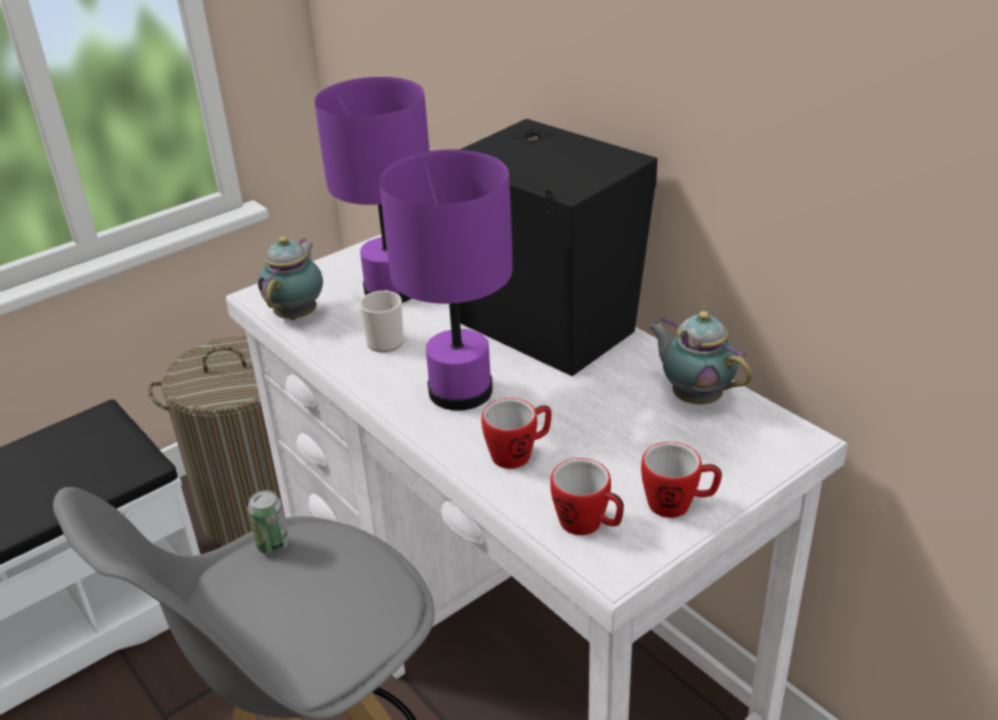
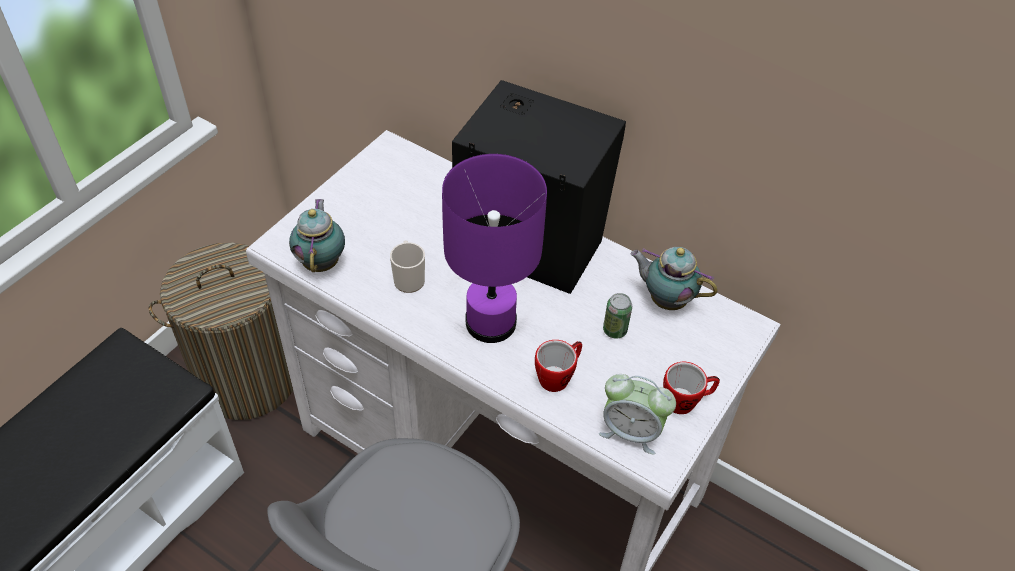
camera: 20 degrees left, 15 degrees up
(273, 545) = (374, 473): can -> can (614, 330)
(393, 290) = (391, 223): purple table lamp -> none
(588, 525) = (631, 431): mug -> alarm clock

